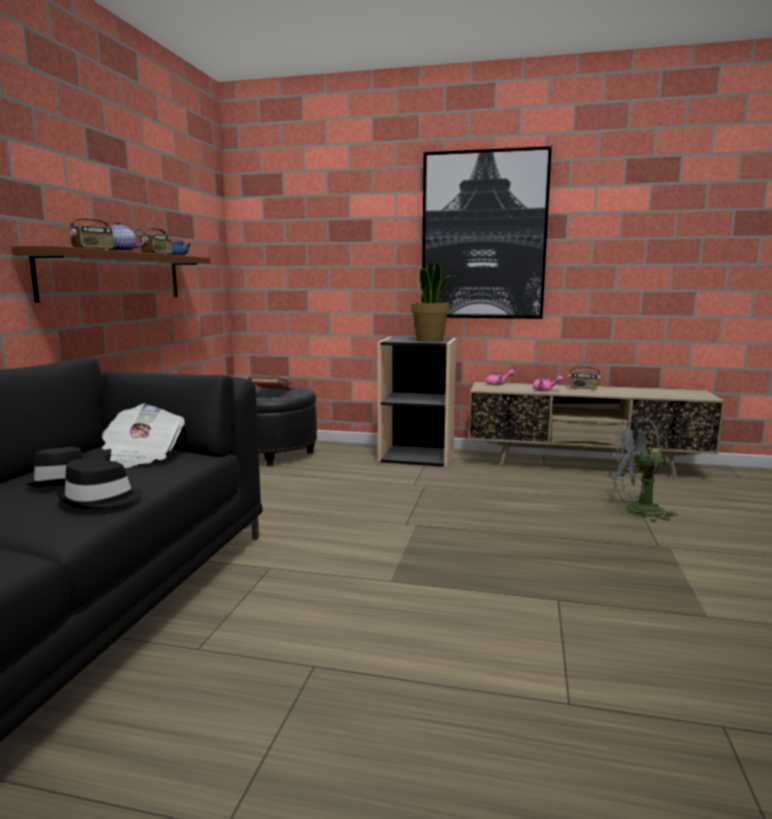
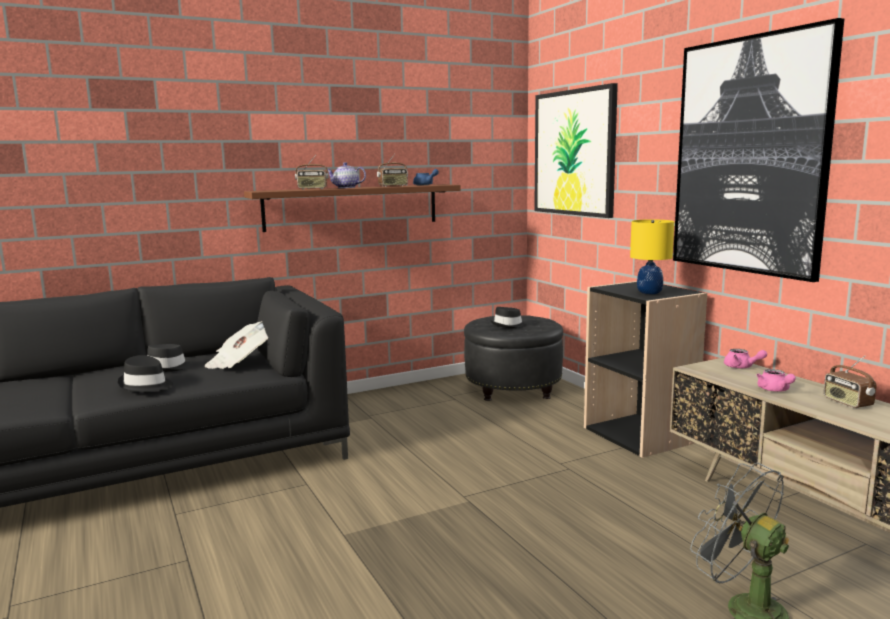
camera: 50 degrees right, 0 degrees up
(272, 393) = (509, 326): brown book -> black hat
(296, 233) = (574, 153): none -> picture
(430, 340) = (650, 293): potted plant -> yellow table lamp

